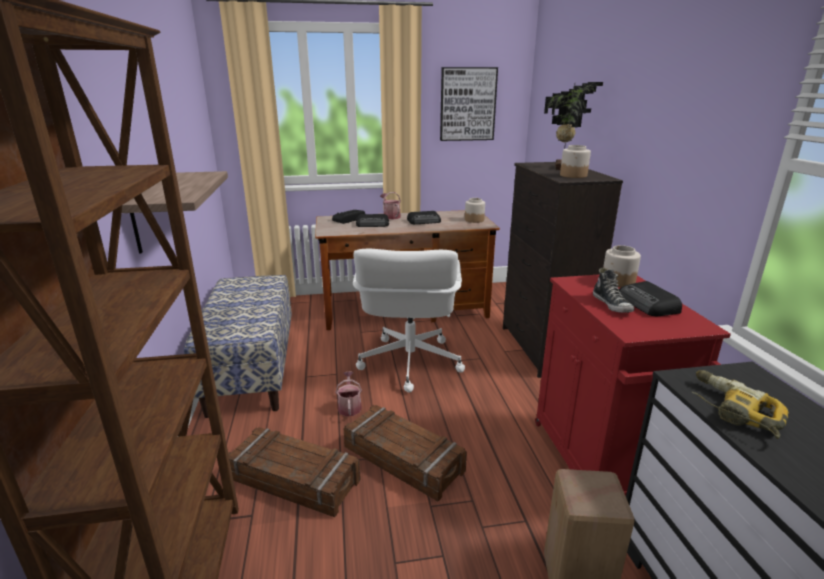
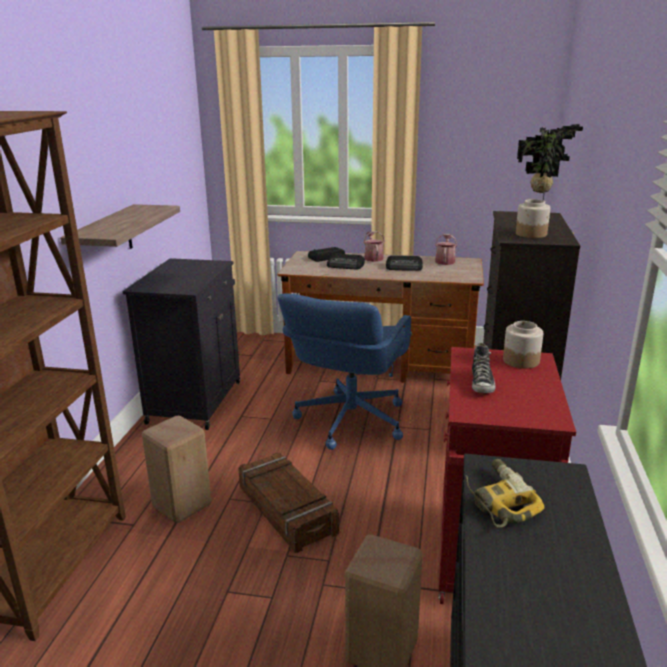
camera: 20 degrees right, 0 degrees up
(251, 370) = (196, 401): bench -> black cabinet
(294, 479) = (182, 504): crate -> beige stool
(349, 406) = (265, 451): watering can -> watering can (445, 261)
(409, 363) = (349, 421): white office chair -> blue office chair
(467, 104) = (478, 134): picture -> none
(474, 220) = (463, 271): jar -> none
(648, 304) = (522, 389): radio -> none

